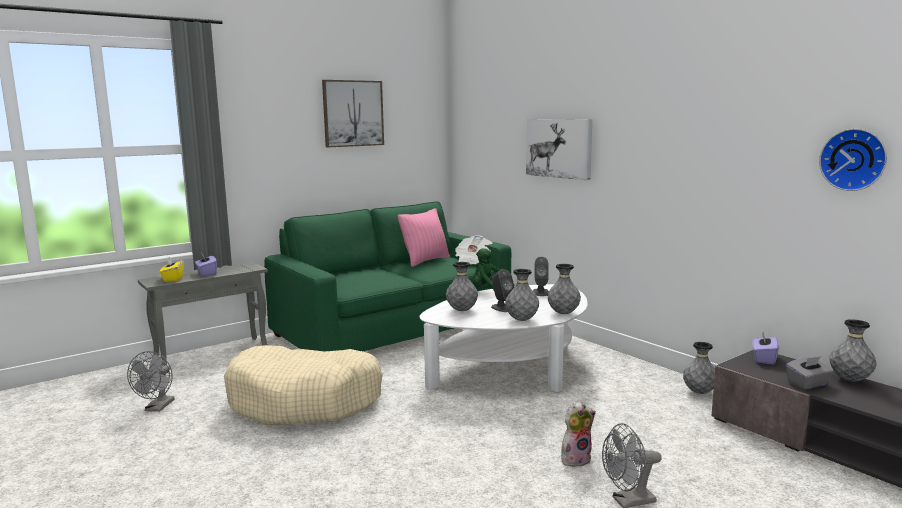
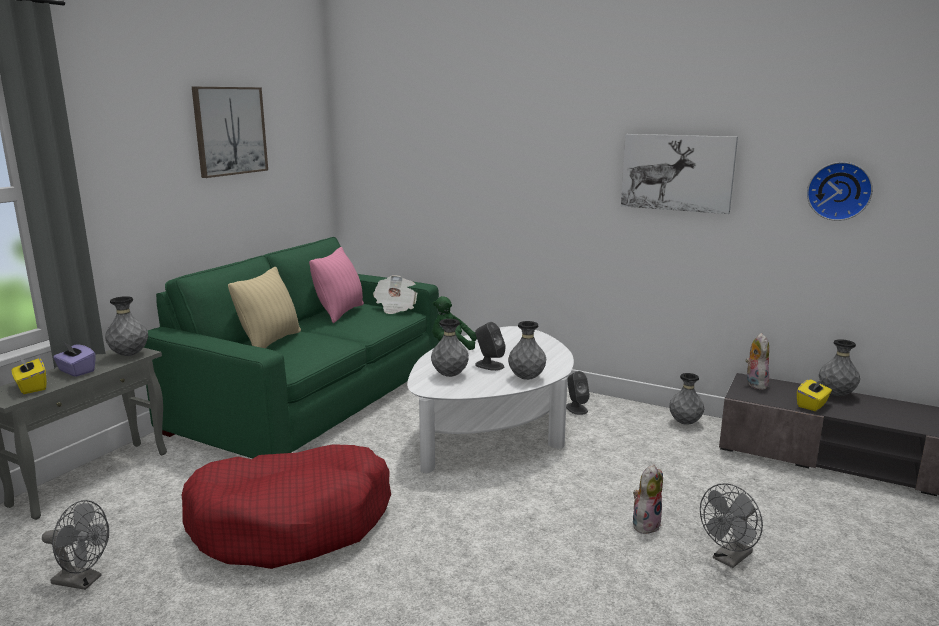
camera: 25 degrees left, 5 degrees up
(157, 408) = (83, 581): grey fan -> grey fan turned 60 degrees counterclockwise
(305, 401) = (292, 522): beige dog bed -> red dog bed
(353, 273) = (270, 341): none -> beige pillow
(540, 292) = (506, 339): grey speaker -> grey speaker (576, 408)
(559, 148) = (497, 173): picture -> picture (677, 172)
(563, 313) = (558, 363): grey vase -> grey vase (129, 355)
(764, 359) = (754, 384): purple tissue box -> plush toy
(808, 384) = (812, 405): grey tissue box -> yellow tissue box

